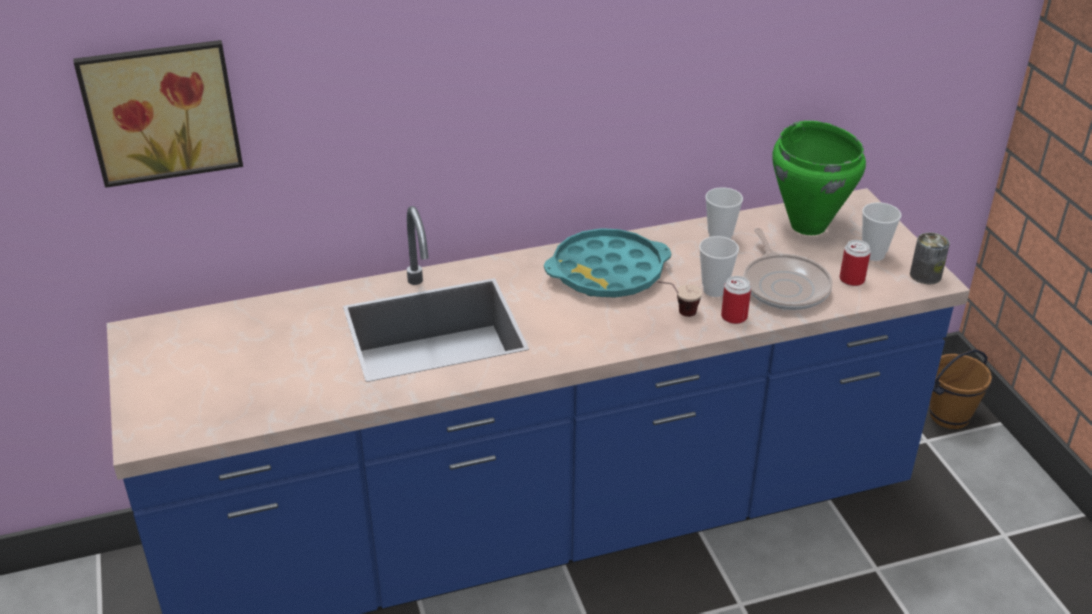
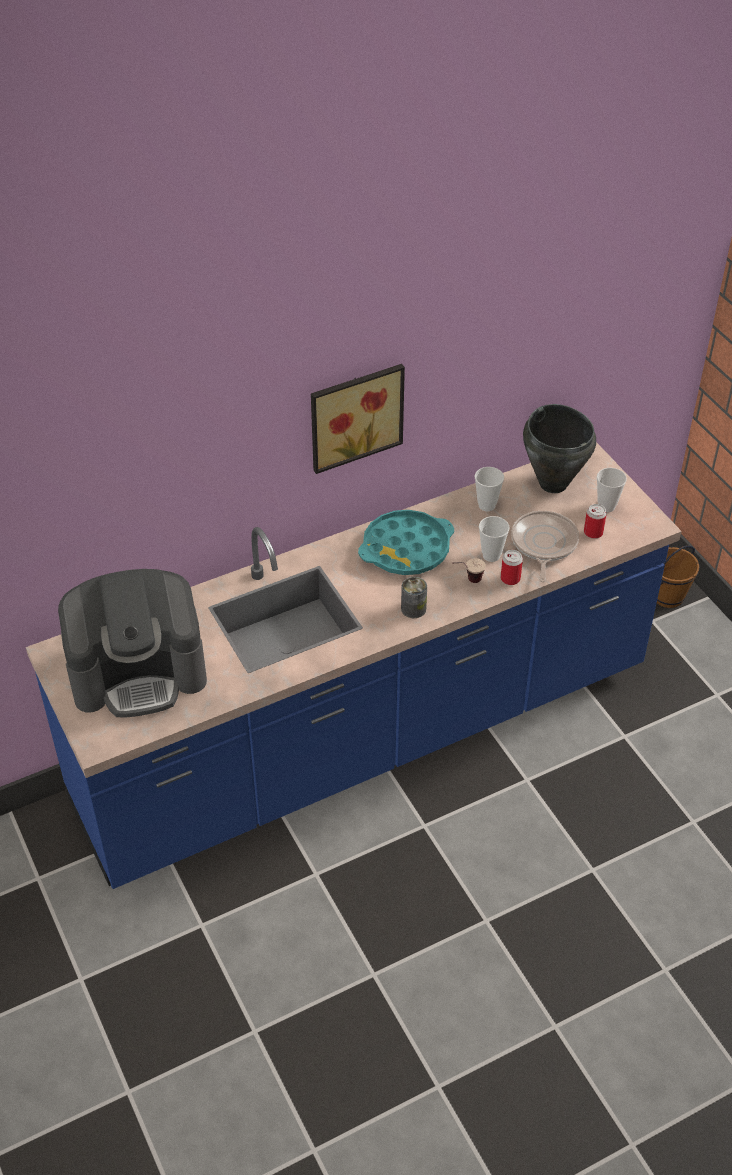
camera: 10 degrees left, 10 degrees up
(161, 110) = (67, 492): picture -> picture (354, 415)
(230, 364) = (138, 671): none -> coffee machine
(784, 285) = (543, 544): frying pan -> frying pan turned 150 degrees counterclockwise
(808, 225) = (553, 483): green cooking pot -> black cooking pot
(925, 275) = (647, 521): can -> can (413, 609)

